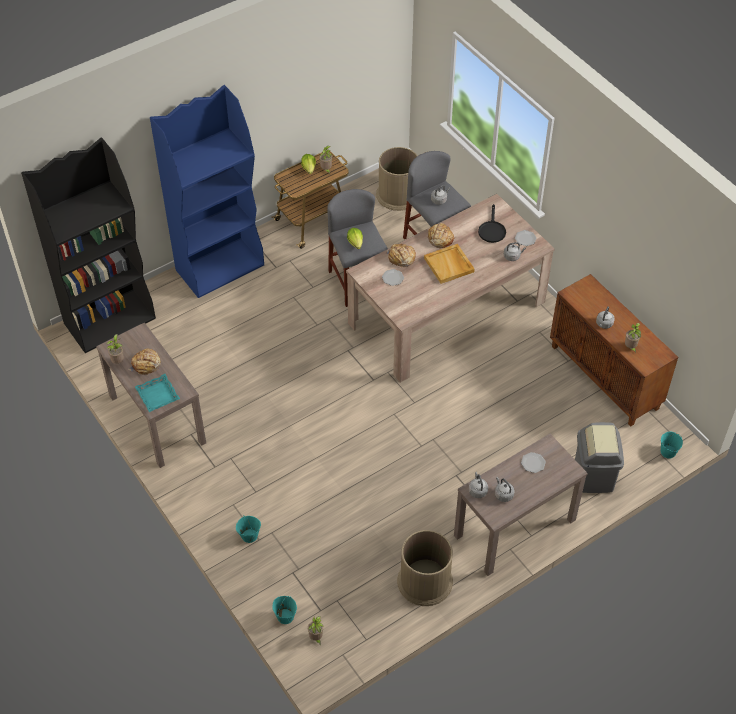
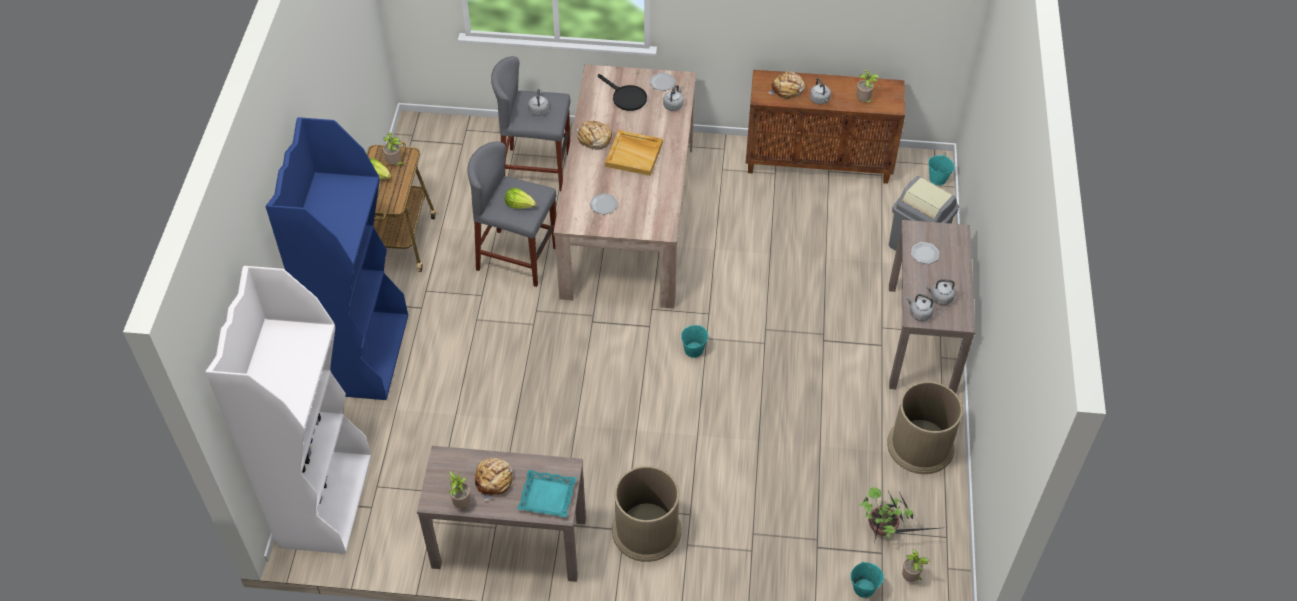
camera: 50 degrees left, 0 degrees up
(110, 320) = (325, 500): black bookcase -> white bookcase
(249, 536) = (739, 556): turquoise bucket -> turquoise bucket (693, 350)
(340, 600) = (883, 528): none -> potted plant
(398, 194) = (442, 153): brown trash can -> brown trash can (646, 530)
(401, 258) = (586, 182): bread -> bread (787, 90)

